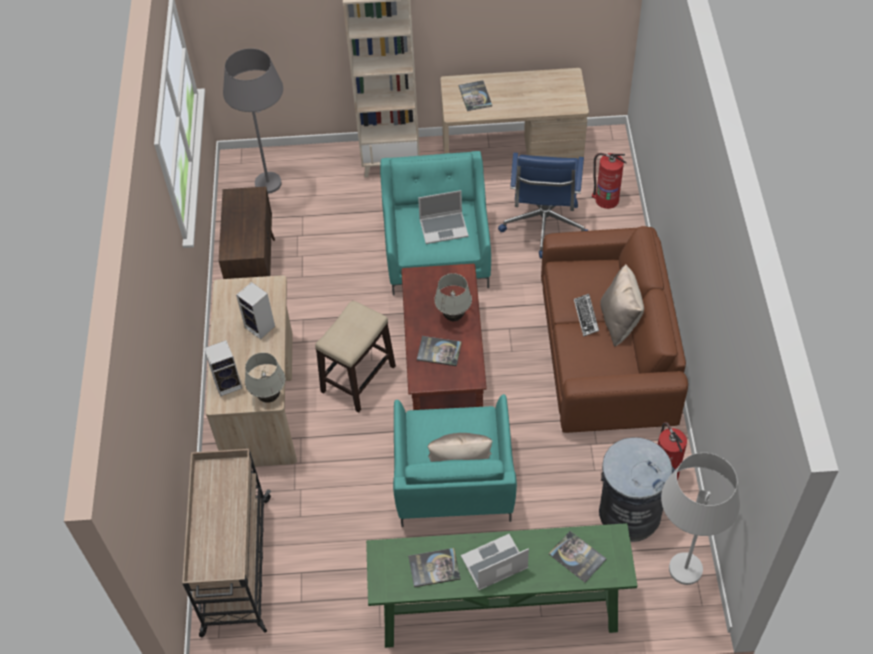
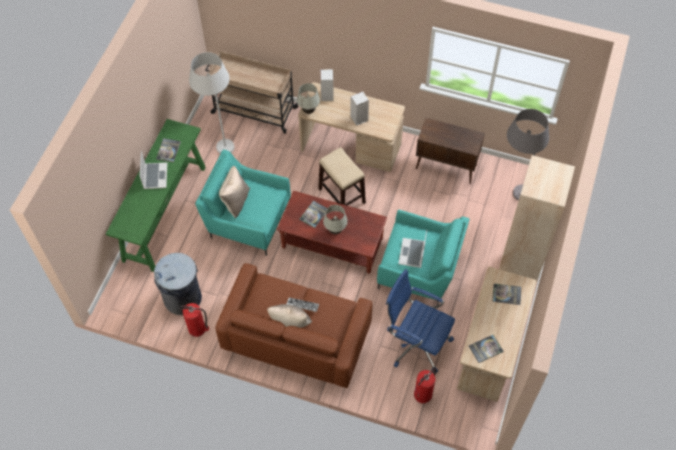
camera: 110 degrees right, 5 degrees up
(577, 557) = (136, 213): book -> book (485, 349)
(676, 583) = (130, 302): white floor lamp -> white floor lamp (220, 140)

